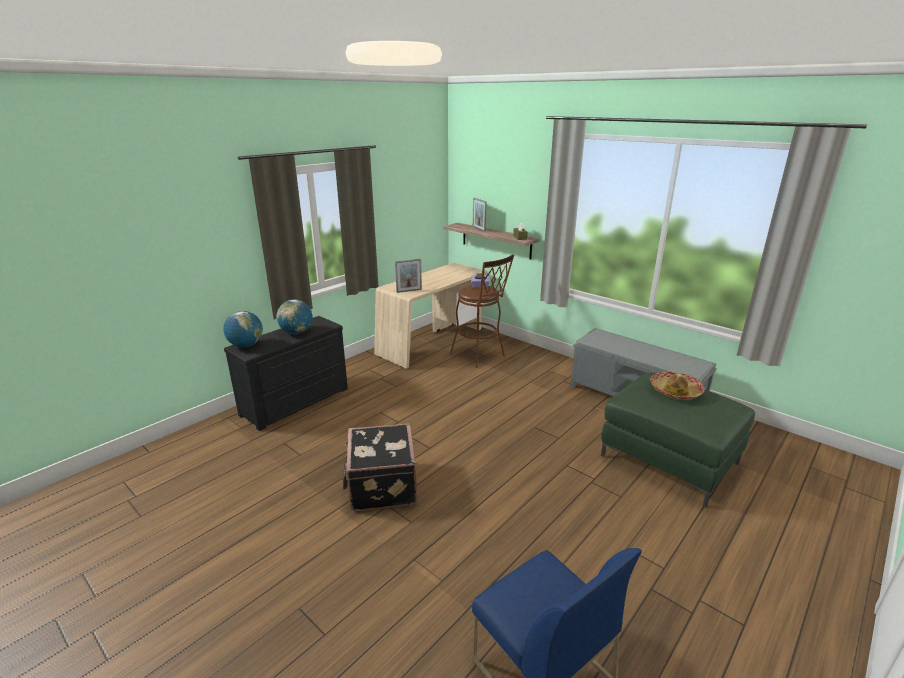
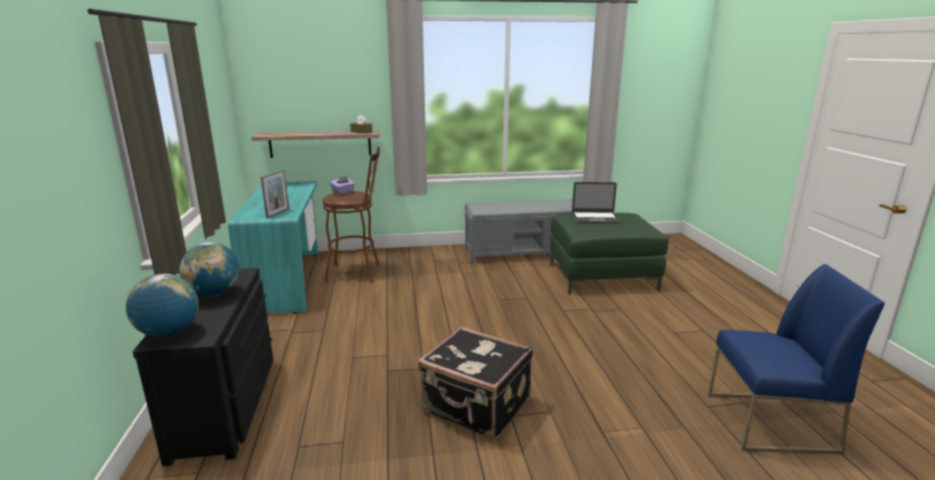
camera: 50 degrees left, 5 degrees down
(432, 342) = (287, 281): beige desk -> turquoise desk
(478, 229) = (300, 133): picture frame -> none
(675, 391) = (595, 217): hat -> laptop

